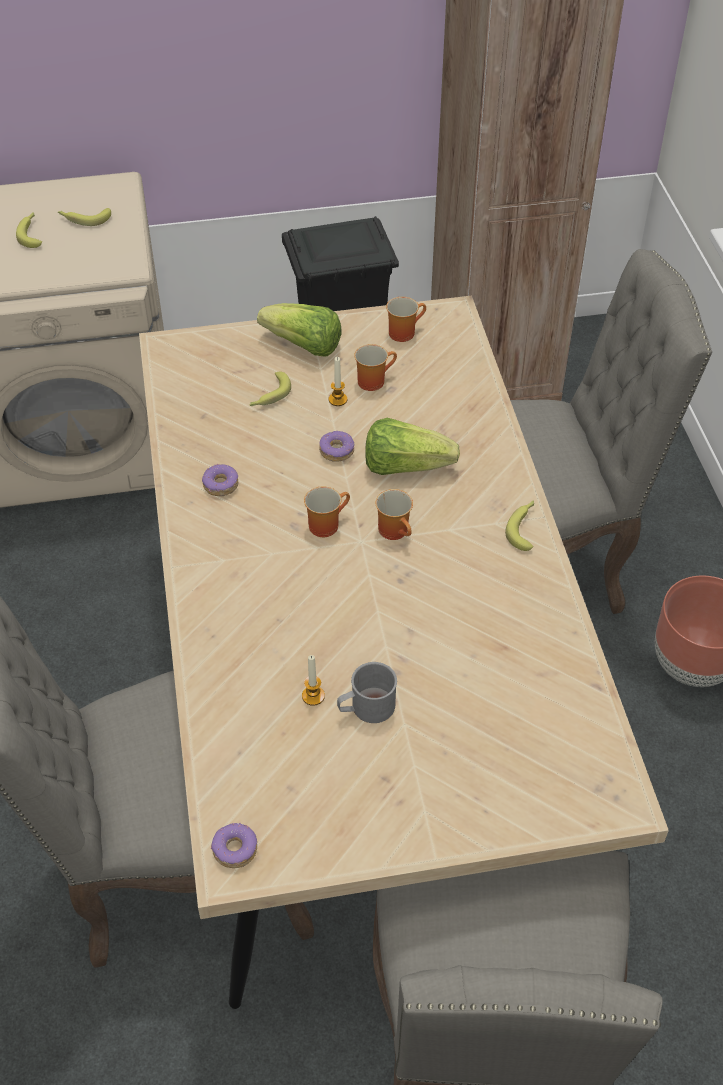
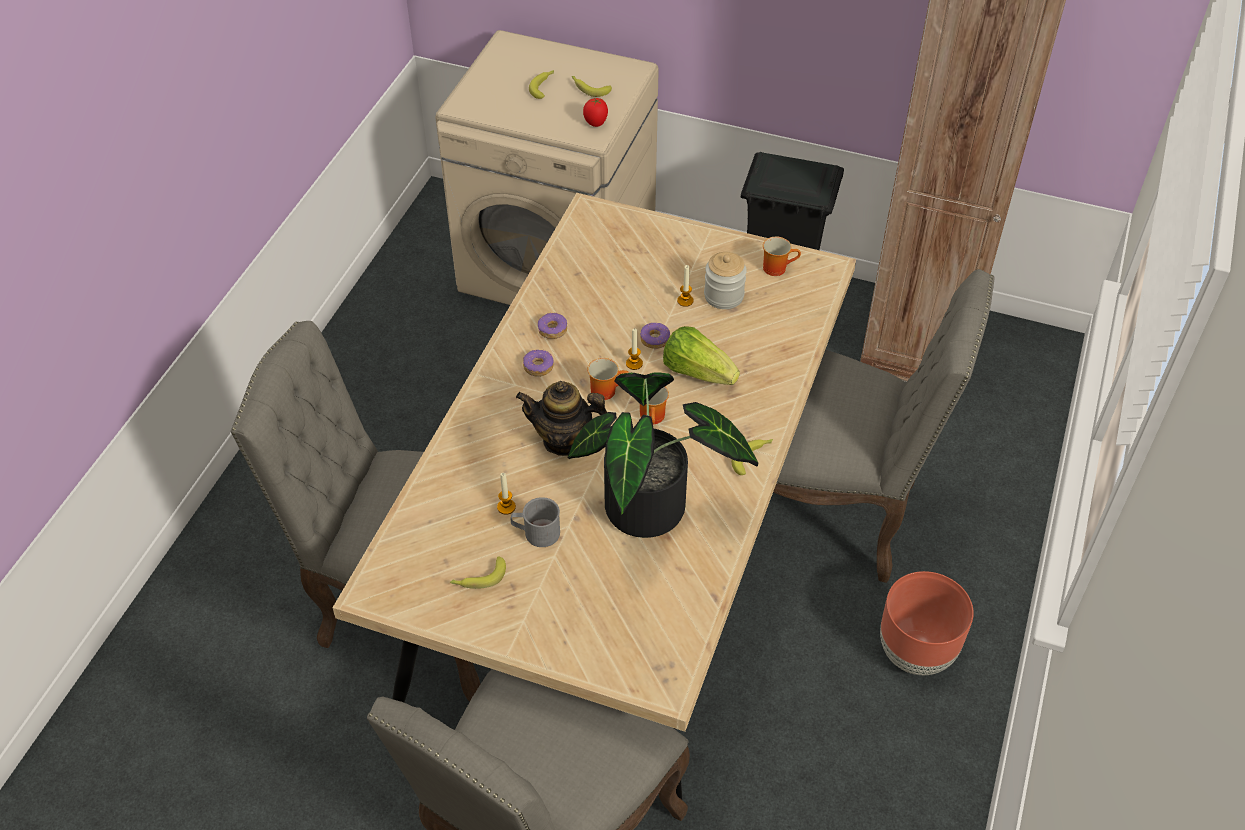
camera: 30 degrees right, 0 degrees up
(119, 252) = (596, 124): none -> tomato
(234, 849) = (380, 582): donut -> donut (538, 367)
(269, 395) = (636, 277): banana -> banana (478, 578)
(303, 346) = (690, 249): lettuce -> none
(321, 595) = (564, 440): none -> teapot
(334, 484) = (634, 363): none -> candle
(373, 380) = (723, 296): mug -> jar
(470, 628) = (653, 512): none -> potted plant

